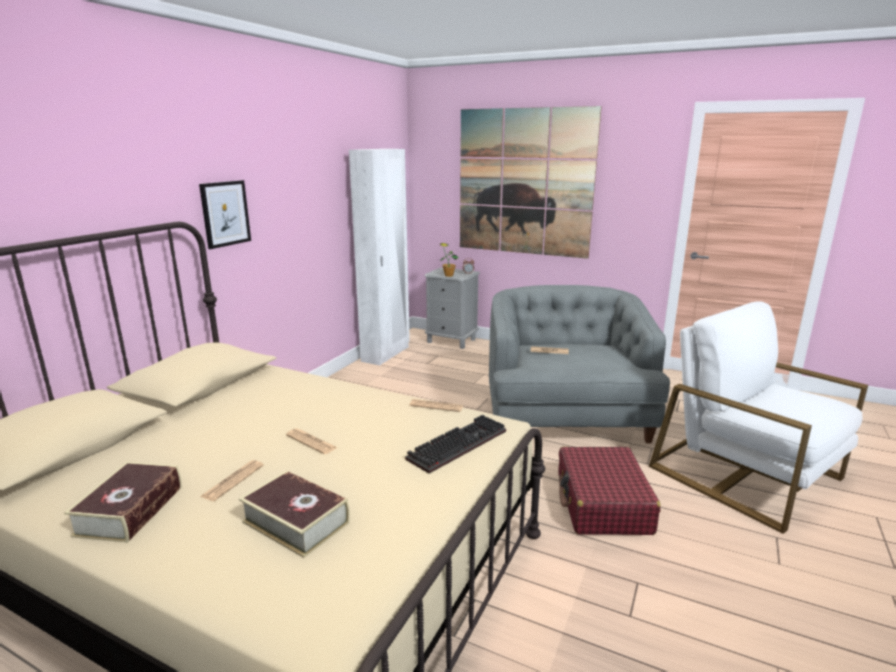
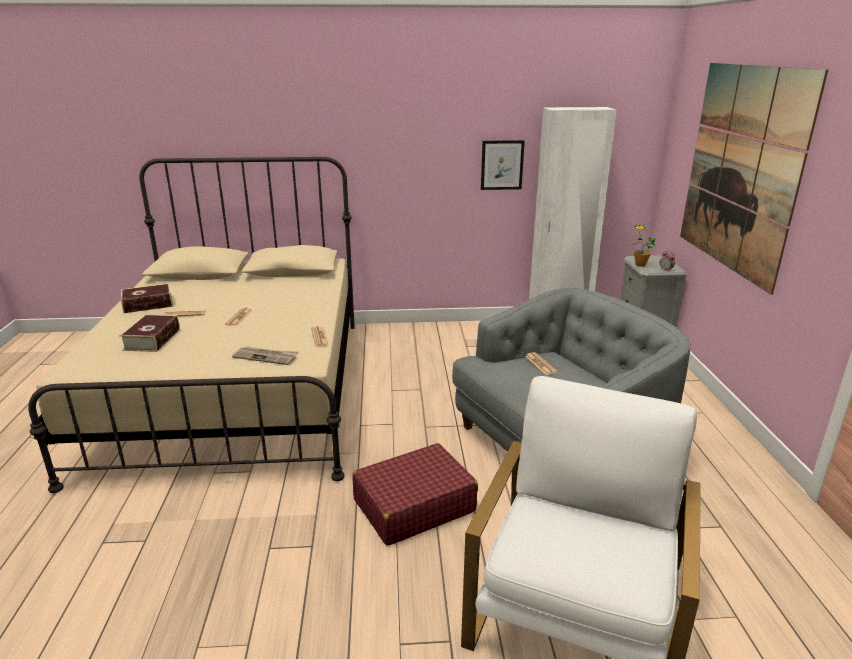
camera: 60 degrees right, 5 degrees up
(225, 213) = (380, 155): picture -> picture (502, 165)
(457, 443) = (266, 357): keyboard -> newspaper

